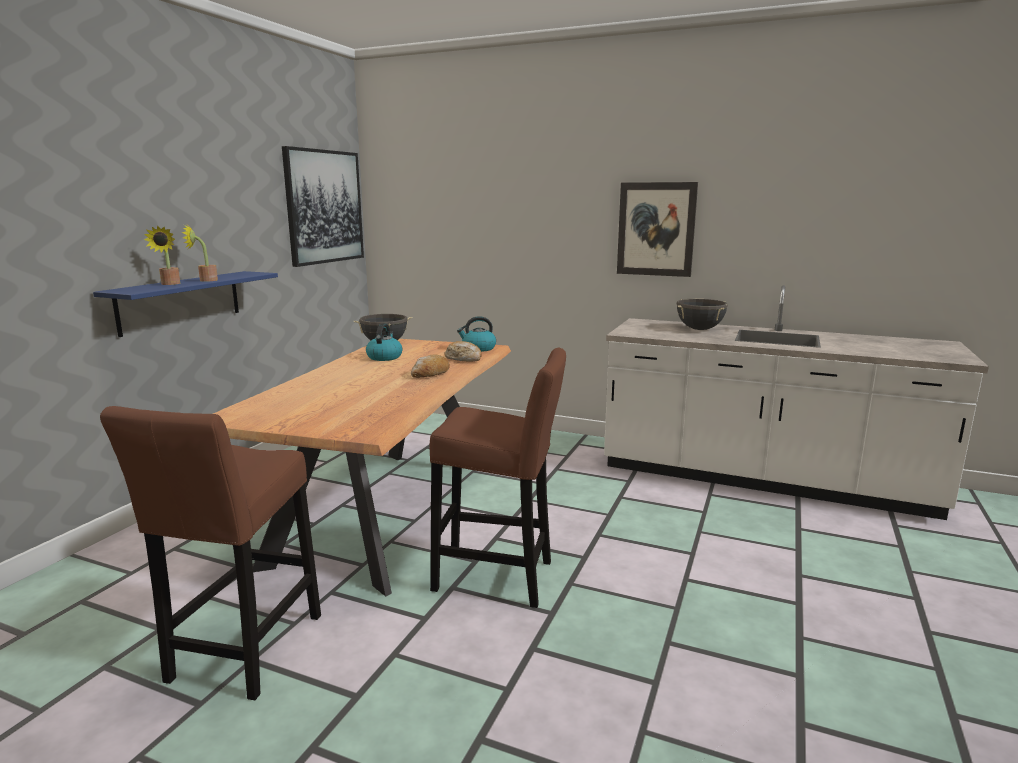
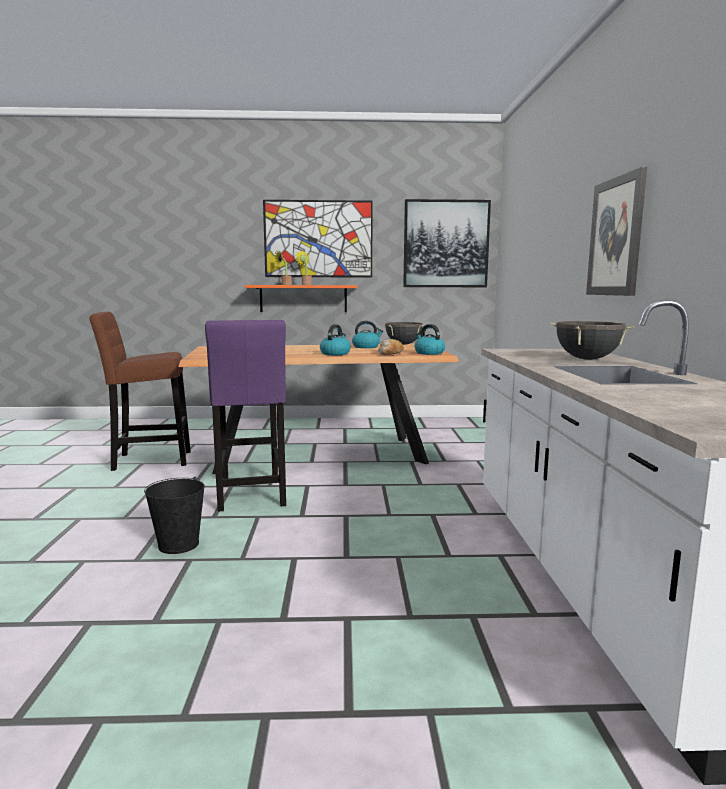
camera: 65 degrees right, 5 degrees down
(180, 302) = (303, 298): blue shelf -> orange shelf
(189, 203) = (318, 239): none -> picture
(430, 374) = (335, 353): bread -> kettle
(500, 578) = (251, 495): brown stool -> purple stool
(625, 646) = (179, 544): none -> black bucket

